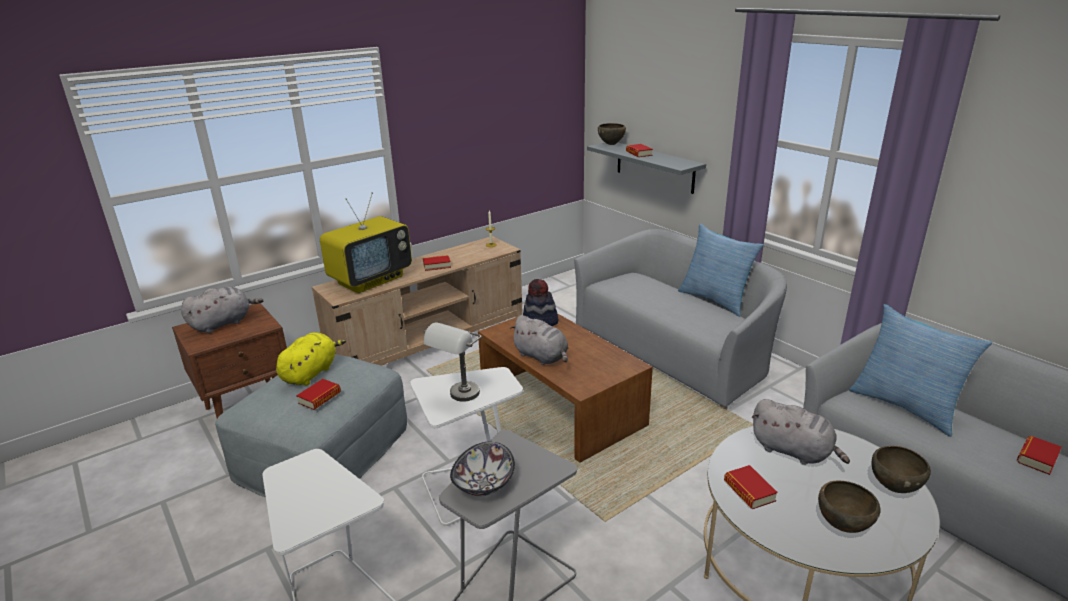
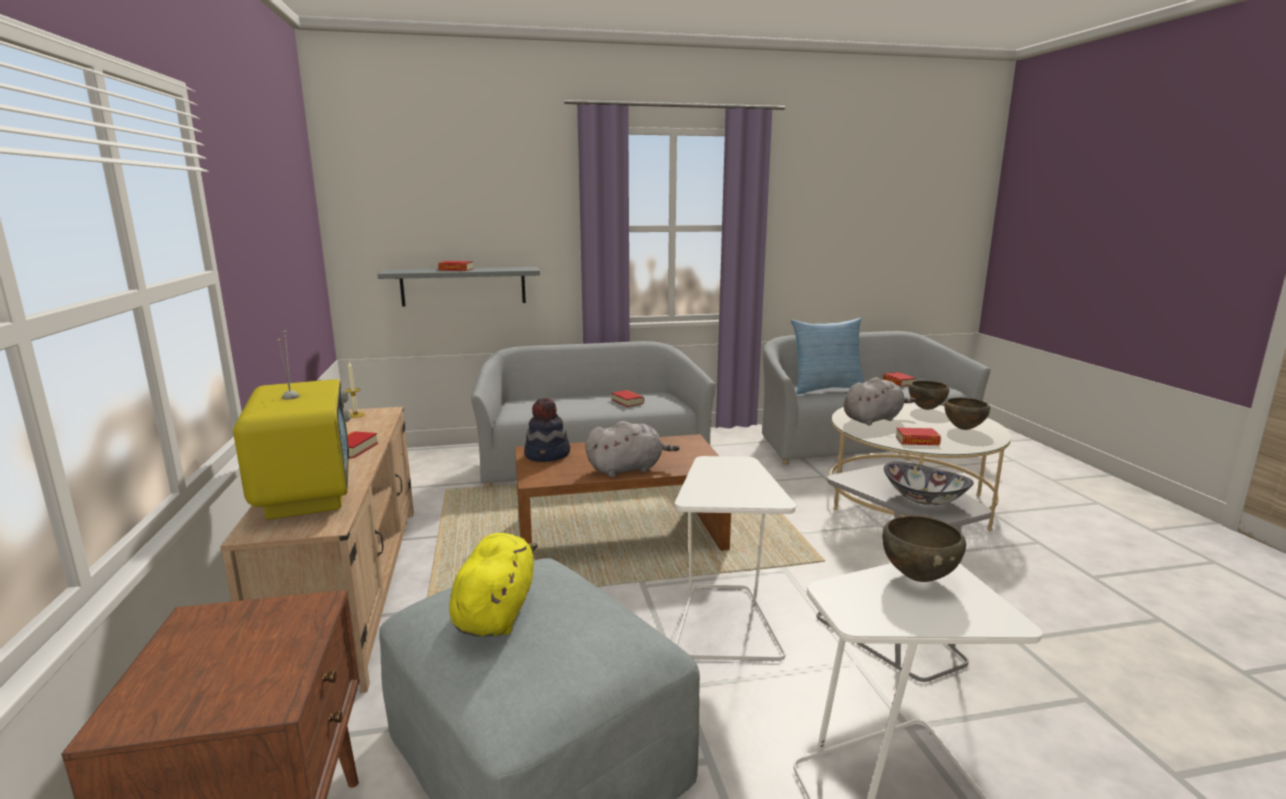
camera: 65 degrees left, 10 degrees down
(223, 323) = (203, 660): grey plush toy -> none
(311, 373) = (496, 611): yellow plush toy -> yellow plush toy turned 45 degrees clockwise
(319, 398) = (589, 611): book -> book (627, 402)
(459, 398) = (747, 486): grey table lamp -> none
(611, 144) = (398, 270): brown bowl -> brown bowl (918, 578)
(715, 299) = (613, 391): pillow -> none

